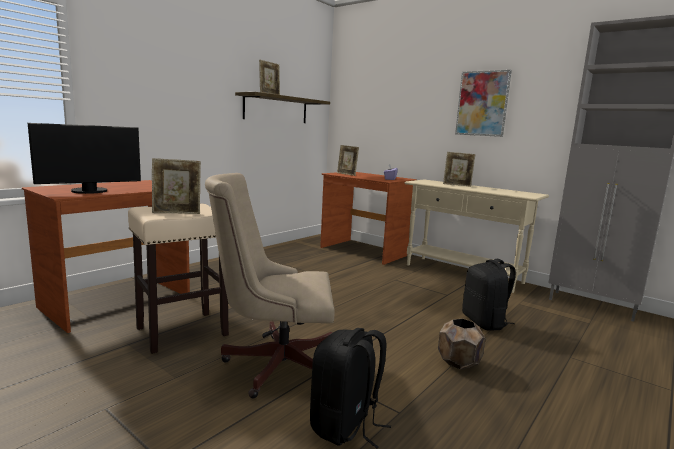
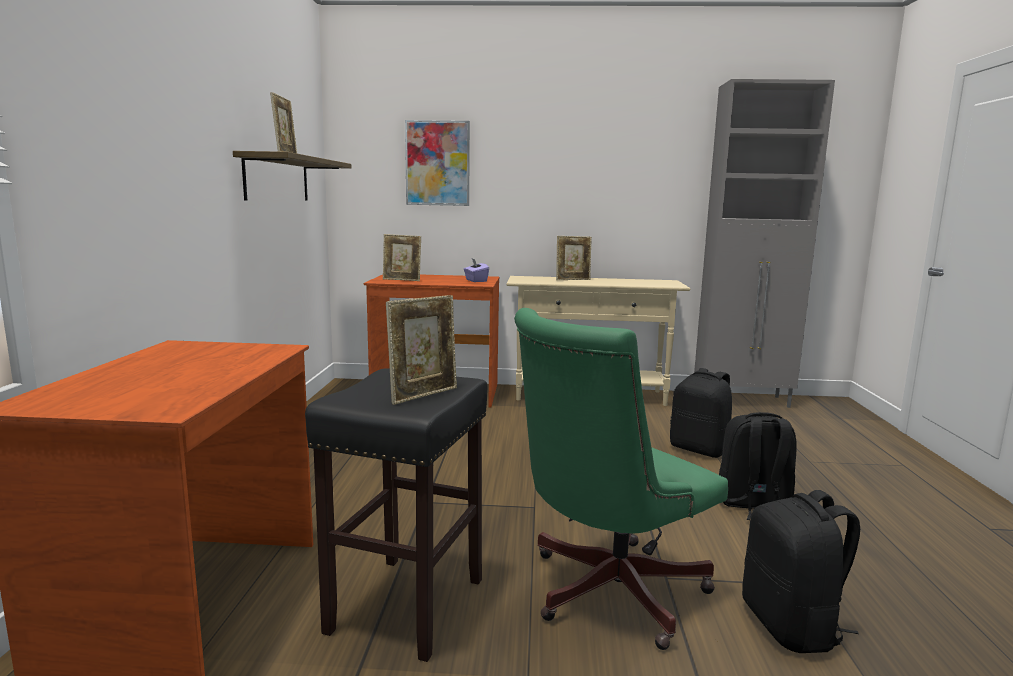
camera: 35 degrees left, 0 degrees up
(90, 191) = (177, 388): monitor -> none
(181, 332) = (406, 606): beige stool -> black stool
(274, 364) = (606, 592): beige office chair -> green office chair
(458, 363) = (753, 505): brown planter -> black backpack
(482, 103) = (585, 169): picture -> picture (437, 163)

